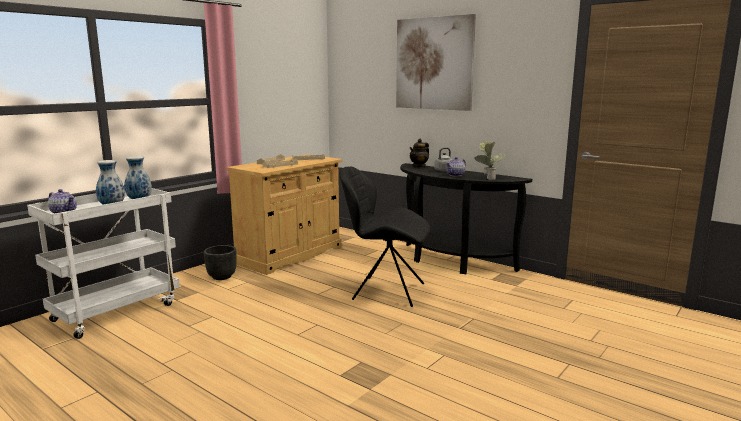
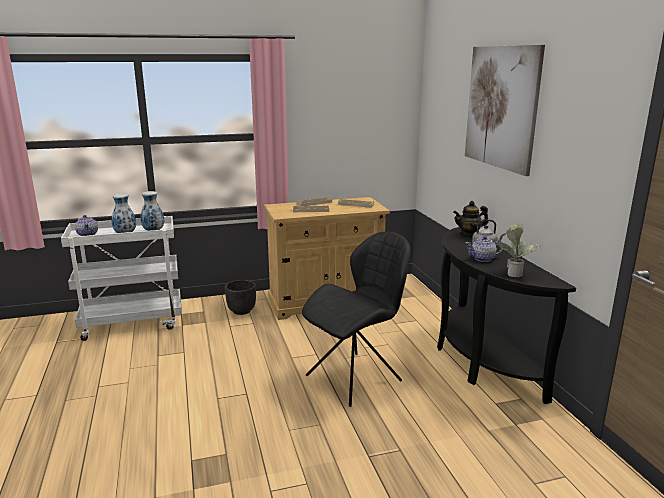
camera: 35 degrees right, 5 degrees up
(386, 291) = (356, 377): black chair -> black chair turned 90 degrees clockwise

